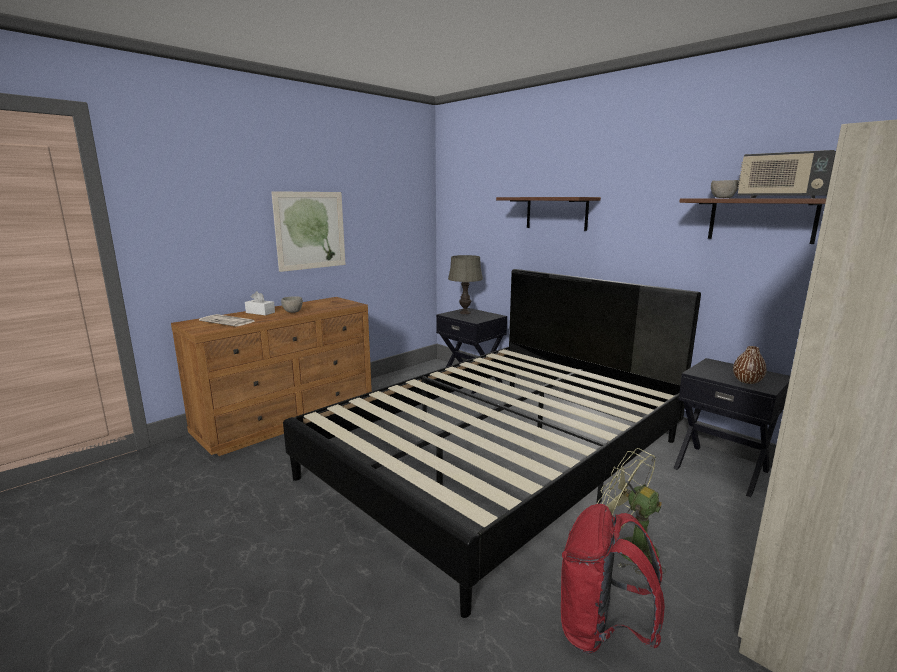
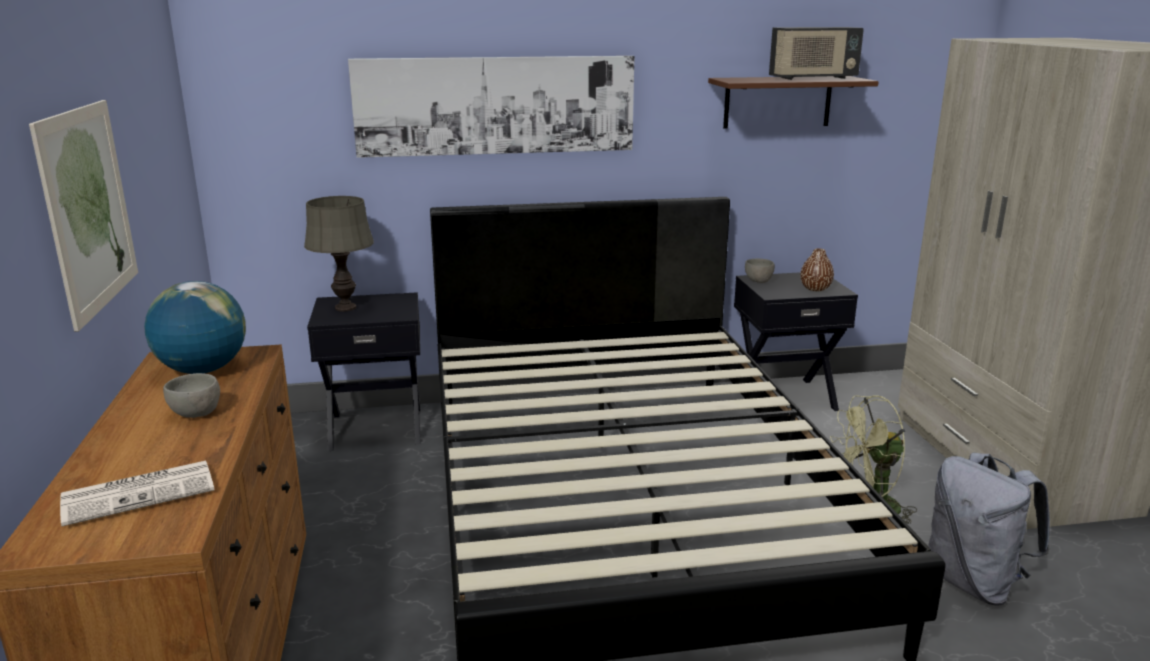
camera: 55 degrees left, 5 degrees up
(260, 312) = (129, 445): white tissue box -> none
(329, 303) = (203, 370): none -> globe
(556, 213) = (495, 105): brown shelf -> picture
(601, 631) = (973, 583): red backpack -> grey backpack
(722, 198) = (747, 78): grey bowl -> grey bowl (758, 281)

